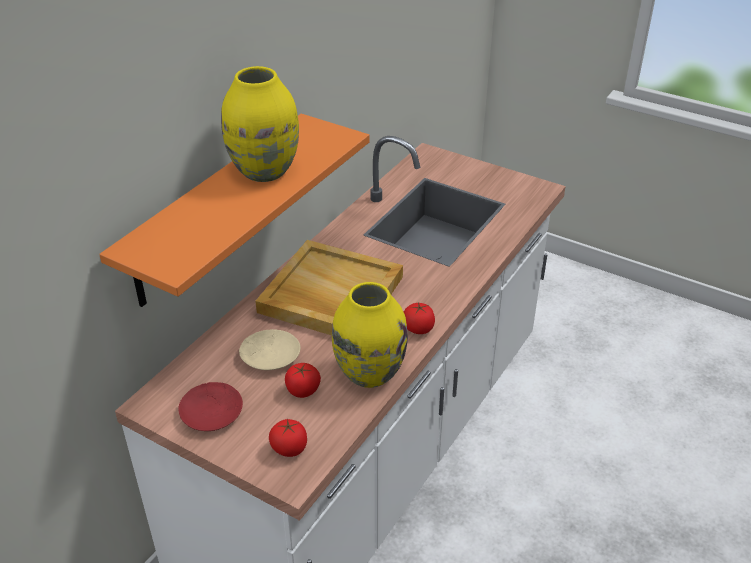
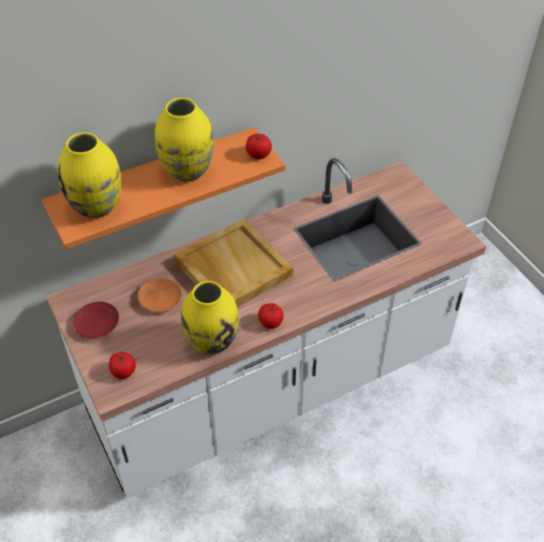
camera: 30 degrees right, 10 degrees up
(185, 237) = (97, 206): none -> yellow vase
(269, 355) = (160, 298): beige plate -> orange plate
(303, 390) = (161, 334): tomato -> tomato (258, 154)

